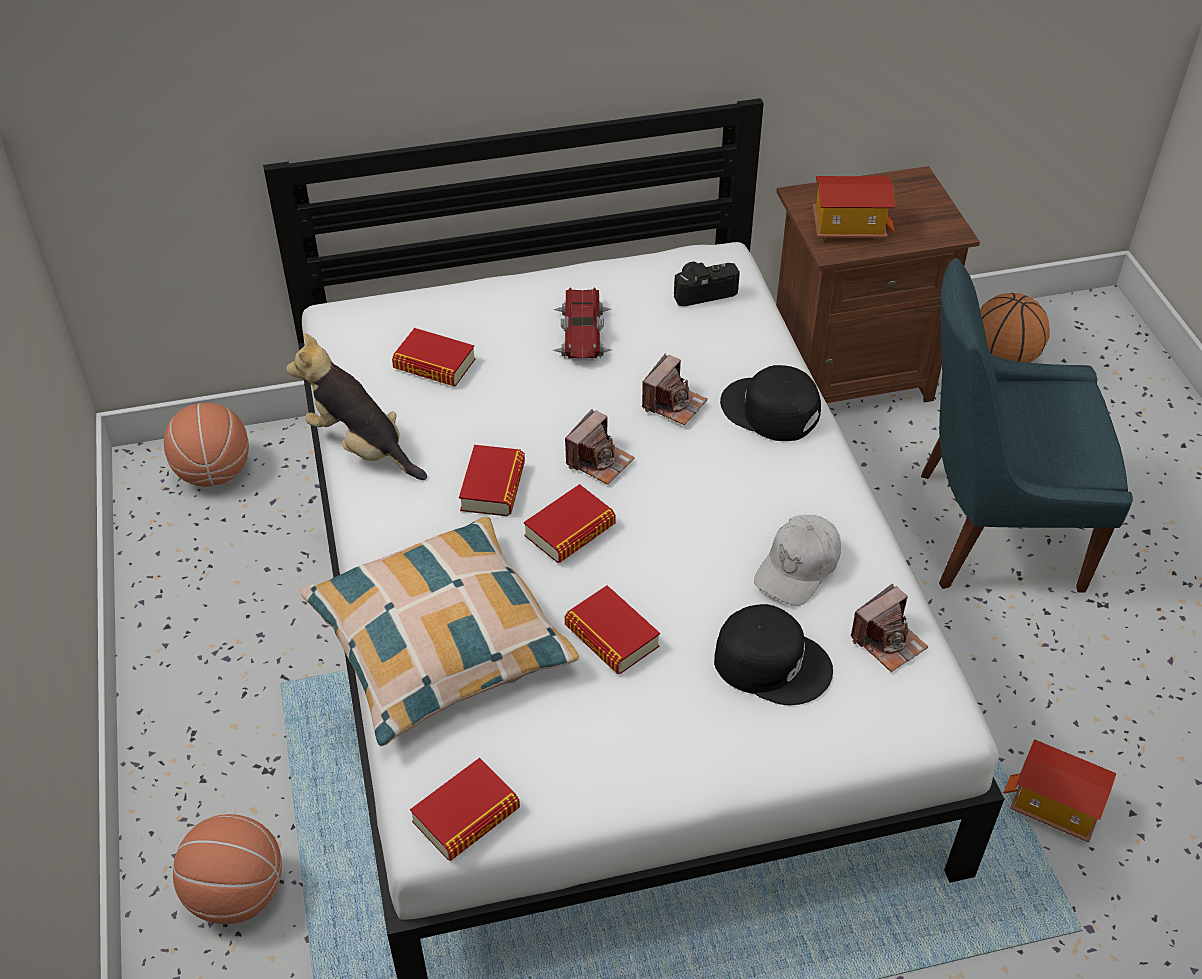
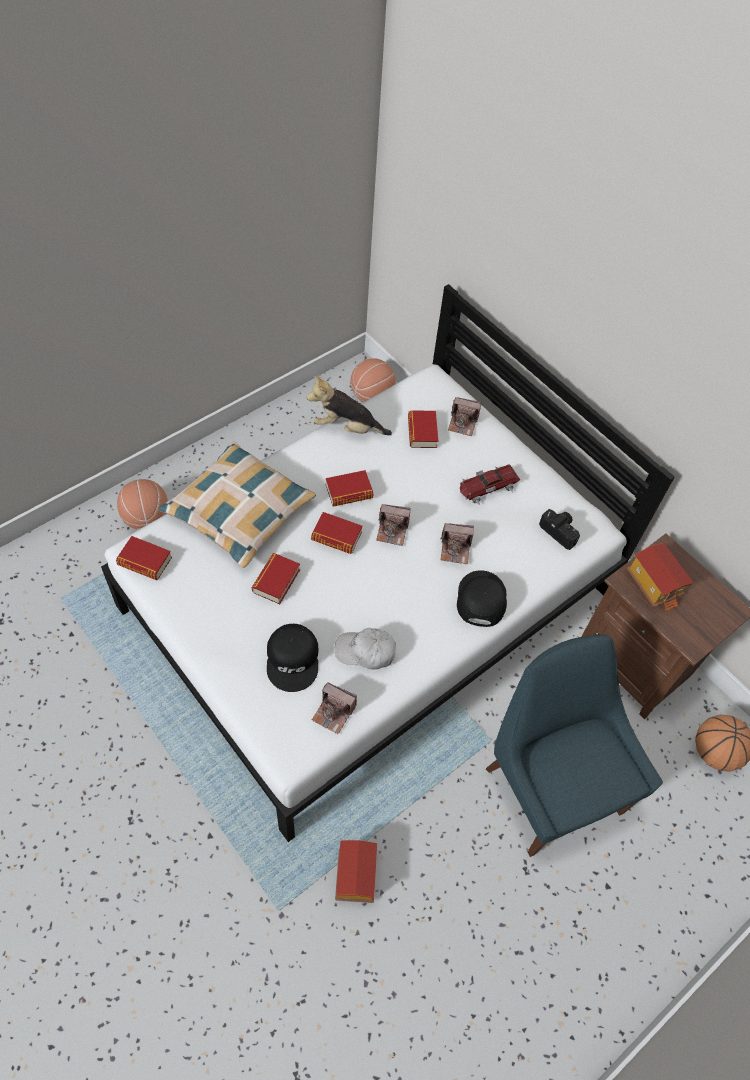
camera: 60 degrees right, 10 degrees up
(361, 446) = (347, 427): plush toy -> plush toy turned 90 degrees counterclockwise
(449, 315) = (463, 423): none -> camera

